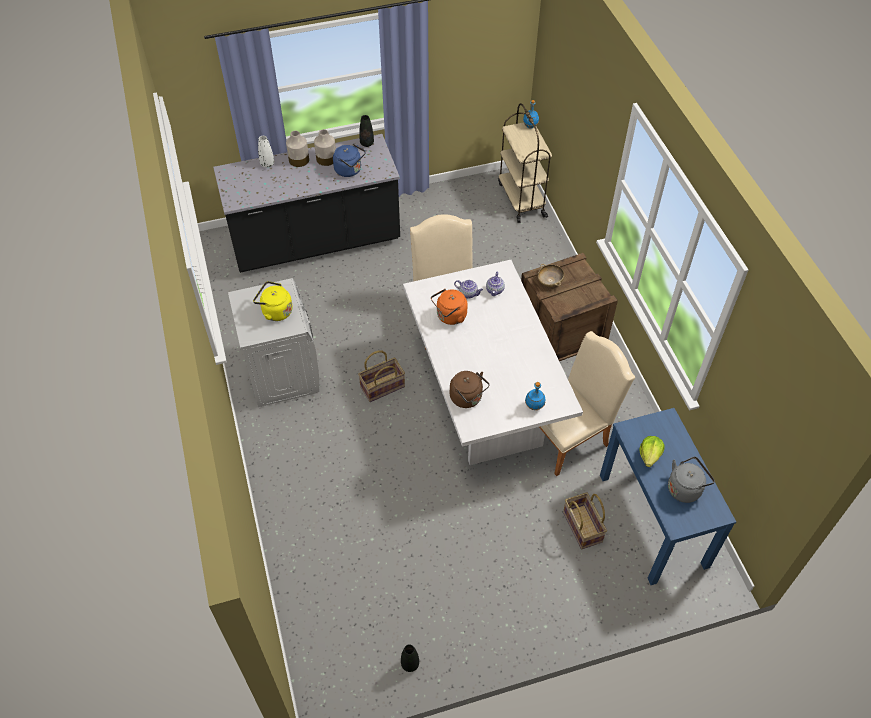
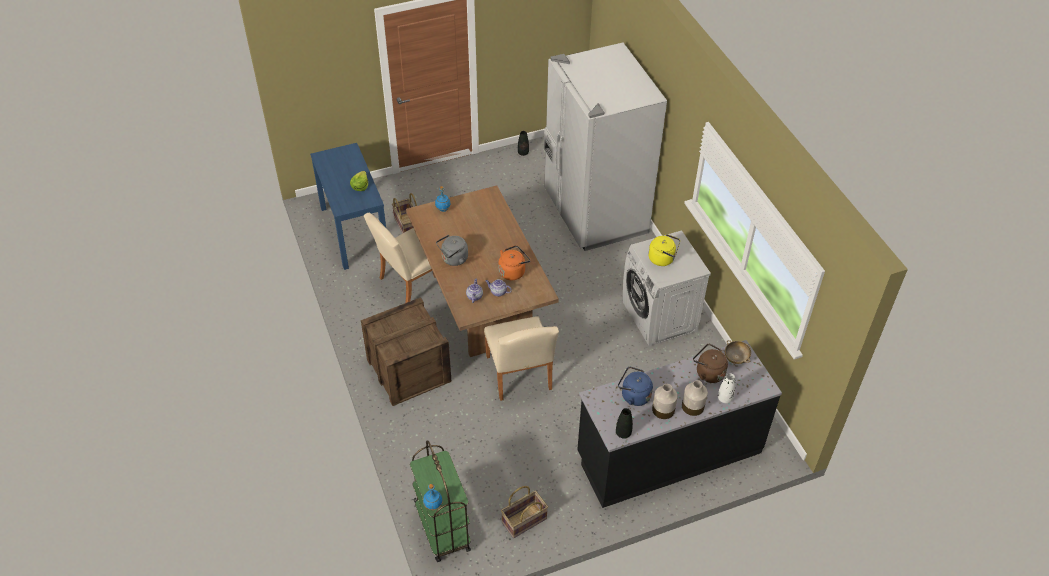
camera: 175 degrees right, 5 degrees down
(322, 533) = (595, 212): none -> white fridge
(382, 386) = (570, 312): basket -> basket (524, 521)
(467, 398) = (494, 212): brown kettle -> brown kettle (708, 373)
(485, 400) = (480, 305): white dining table -> brown dining table
(521, 199) = (442, 529): beige cart -> green cart
(549, 281) = (422, 336): beige bowl -> beige bowl (736, 358)
(685, 488) = (339, 169): grey kettle -> grey kettle (453, 259)

